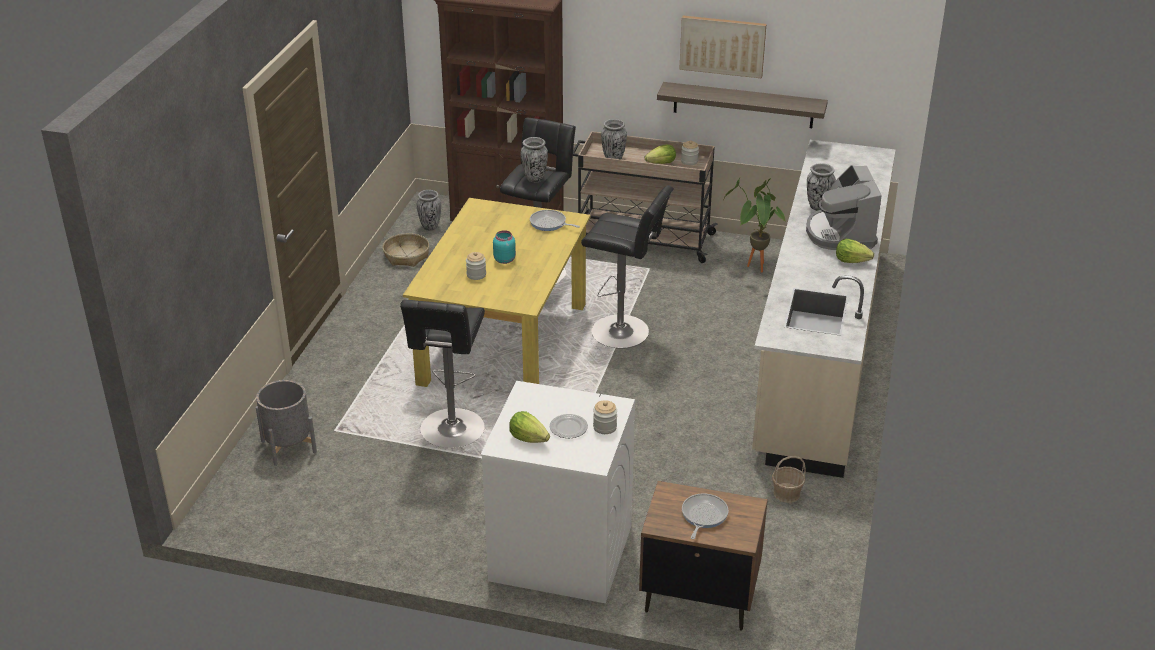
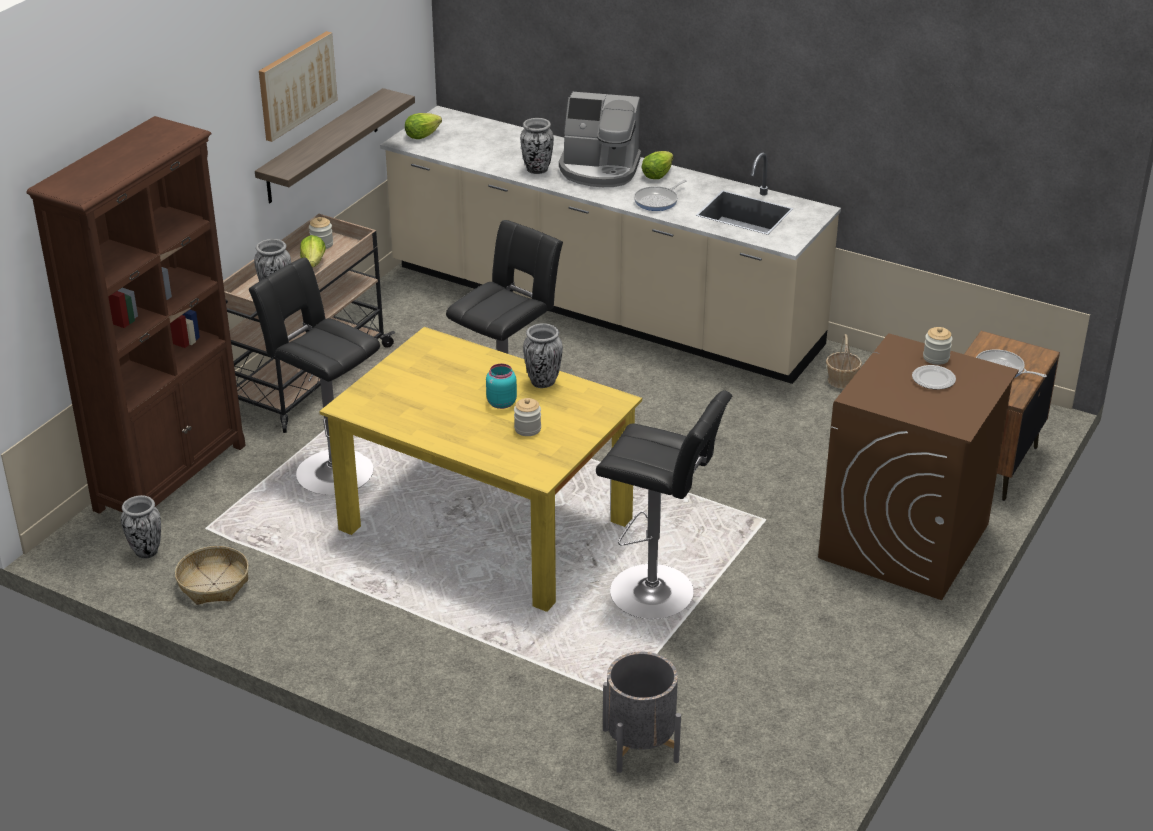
camera: 75 degrees left, 0 degrees up
(528, 438) = (947, 407): lettuce -> lettuce (422, 136)
(534, 179) = (330, 342): vase -> vase (543, 382)
(549, 223) = (430, 358): frying pan -> frying pan (658, 201)
(560, 552) = (904, 541): white washing machine -> brown washing machine
(753, 269) = (424, 315): potted plant -> none

